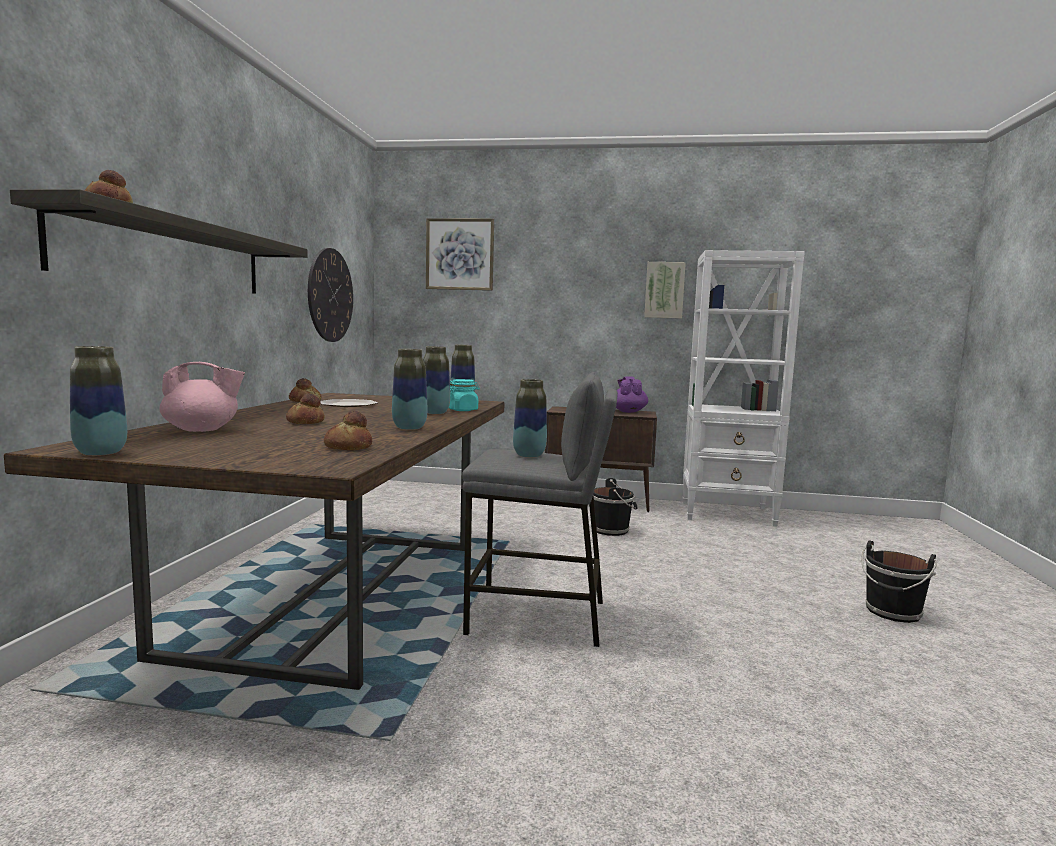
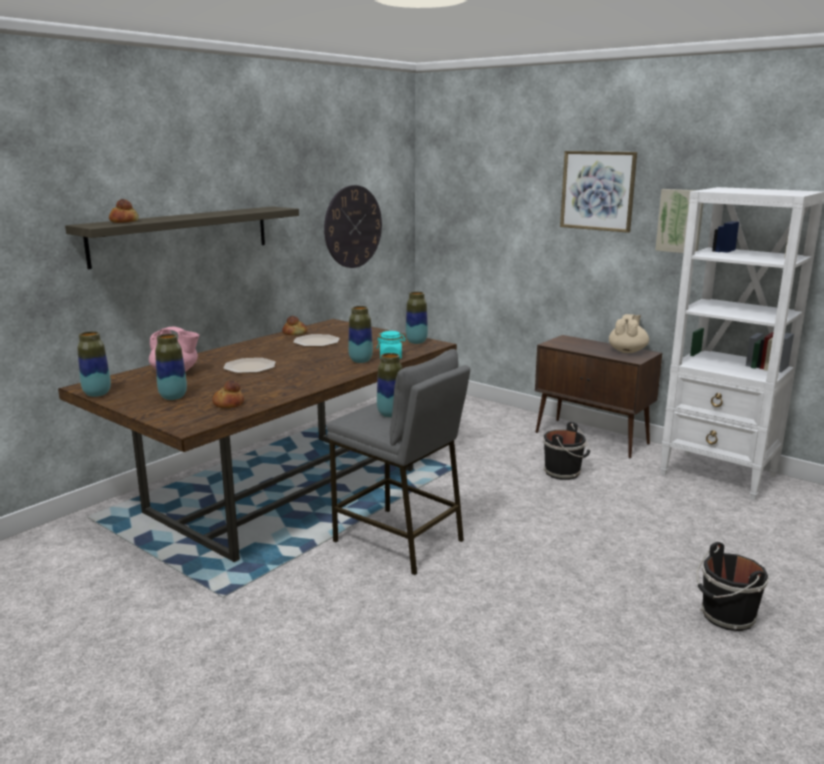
camera: 30 degrees right, 10 degrees up
(305, 422) = (249, 367): bread -> plate
(409, 428) = (304, 383): vase -> vase (173, 397)
(460, 254) = (484, 176): picture -> picture (598, 191)
(628, 411) = (627, 351): purple teapot -> beige teapot

